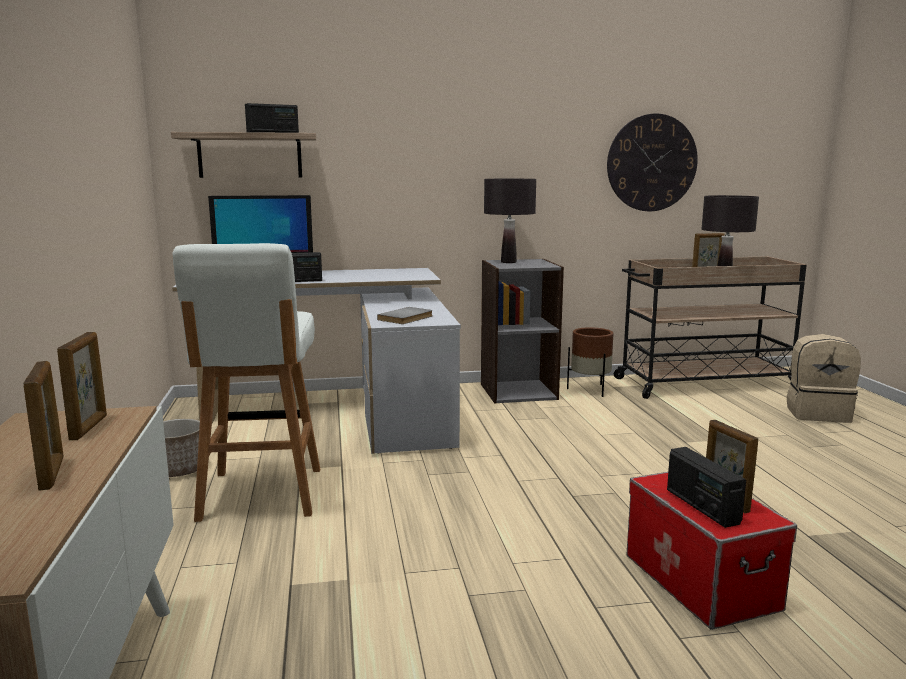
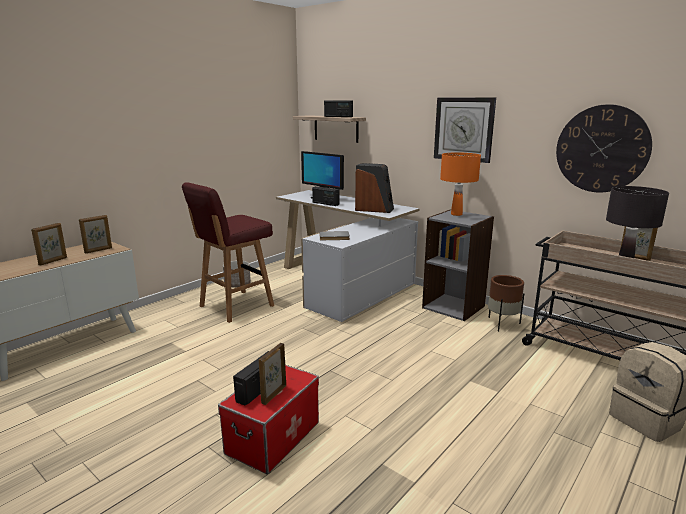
camera: 50 degrees right, 5 degrees up
(260, 495) = (235, 306): white stool -> red stool
(387, 276) = (374, 209): none -> speaker
(488, 147) = (464, 129): none -> wall clock
(508, 262) = (456, 214): black table lamp -> orange table lamp

